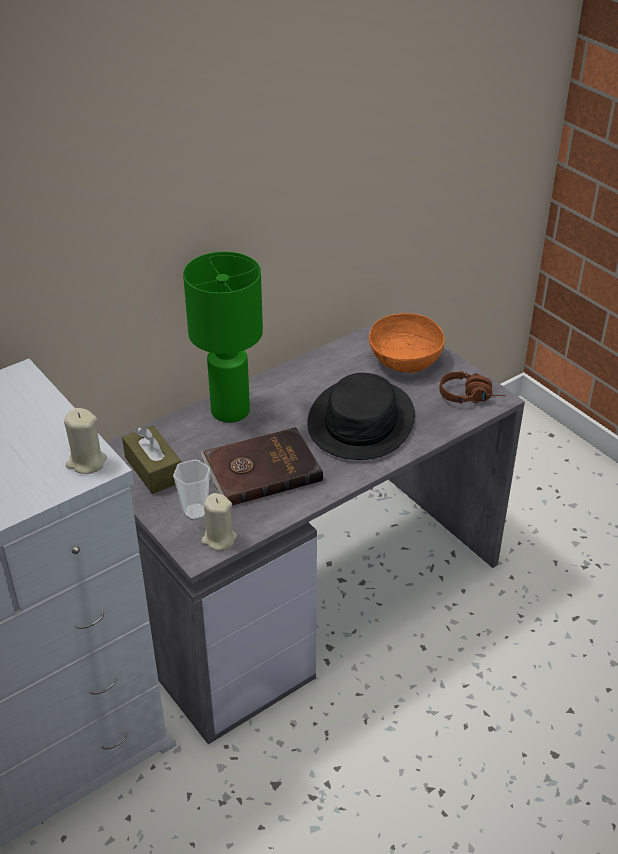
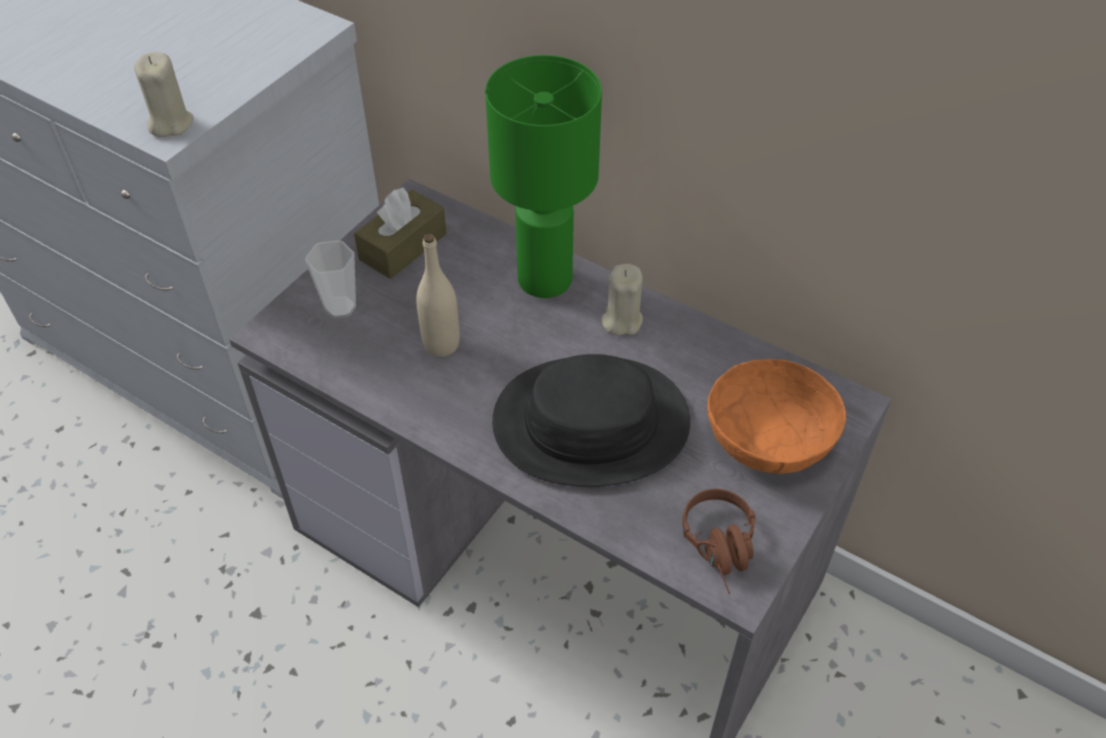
camera: 70 degrees right, 10 degrees up
(219, 539) = (300, 343): beige candle -> beige candle (621, 320)
(260, 469) = (441, 344): brown book -> beige bottle

